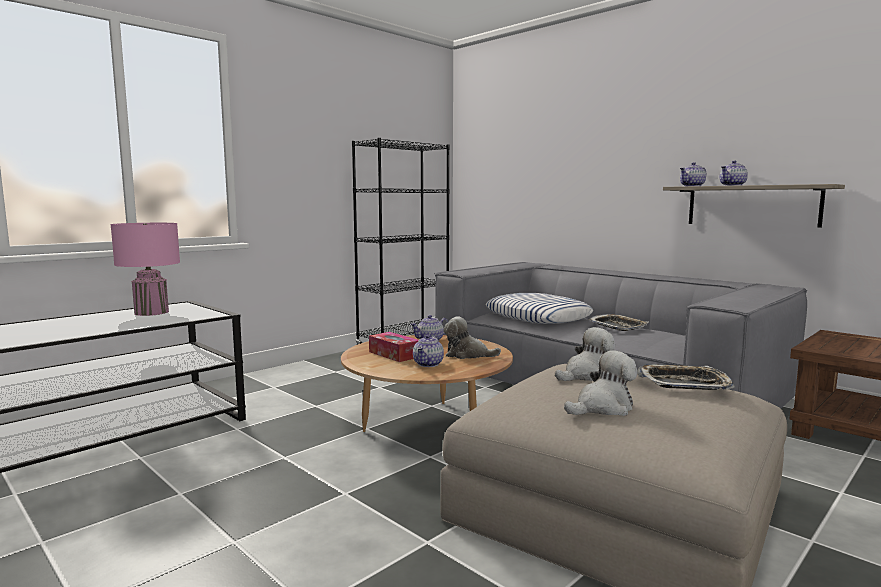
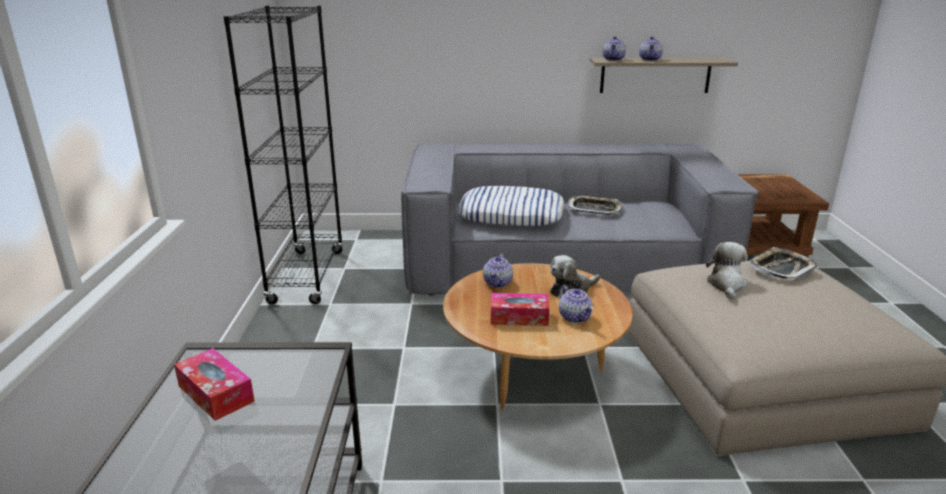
camera: 45 degrees left, 15 degrees up
(151, 312) = (216, 393): pink table lamp -> tissue box
(603, 407) = (805, 316): plush toy -> none

